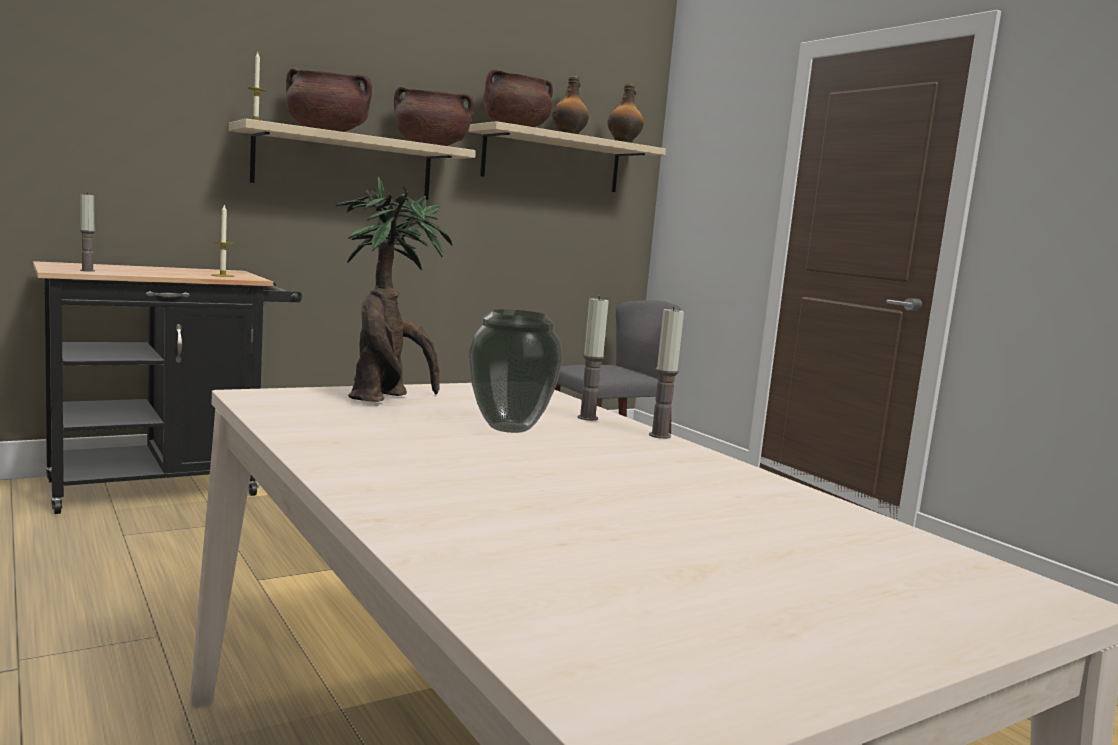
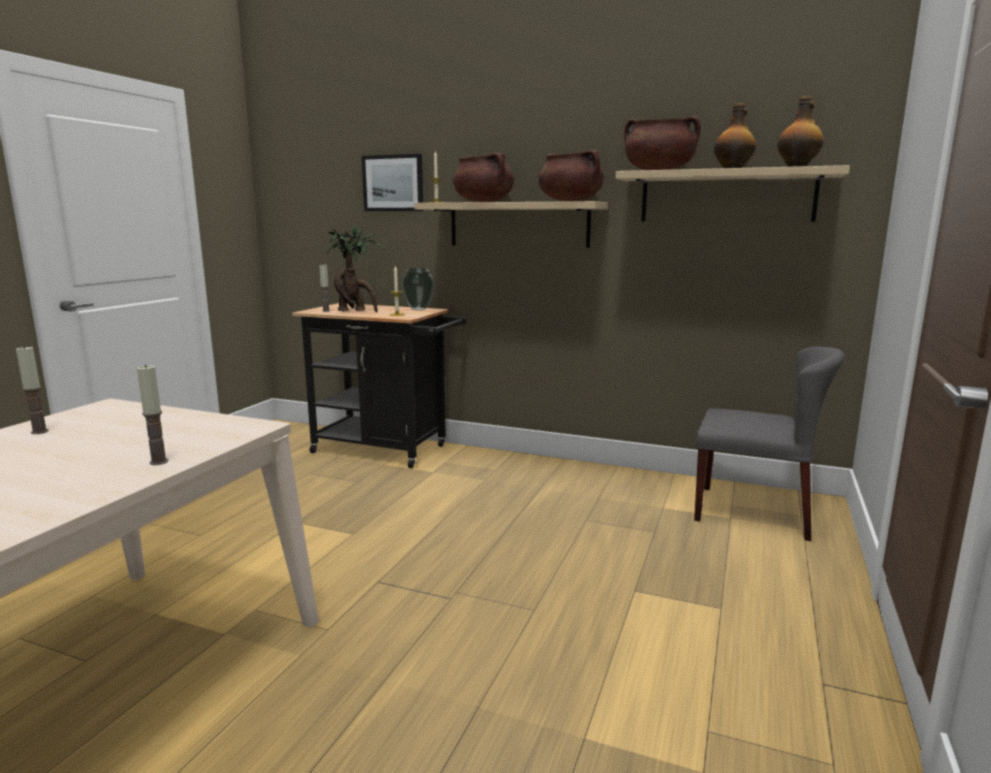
camera: 55 degrees right, 5 degrees up
(151, 81) = (393, 183): none -> picture
(388, 398) = (144, 419): potted plant -> potted plant (355, 311)
(508, 428) = (85, 456): vase -> vase (418, 309)
(659, 435) = (119, 489): candle -> candle (39, 431)

